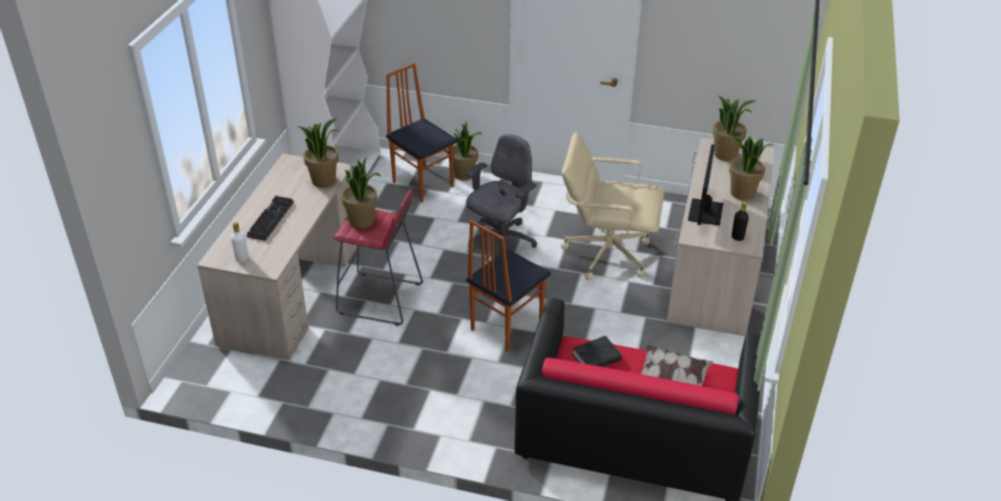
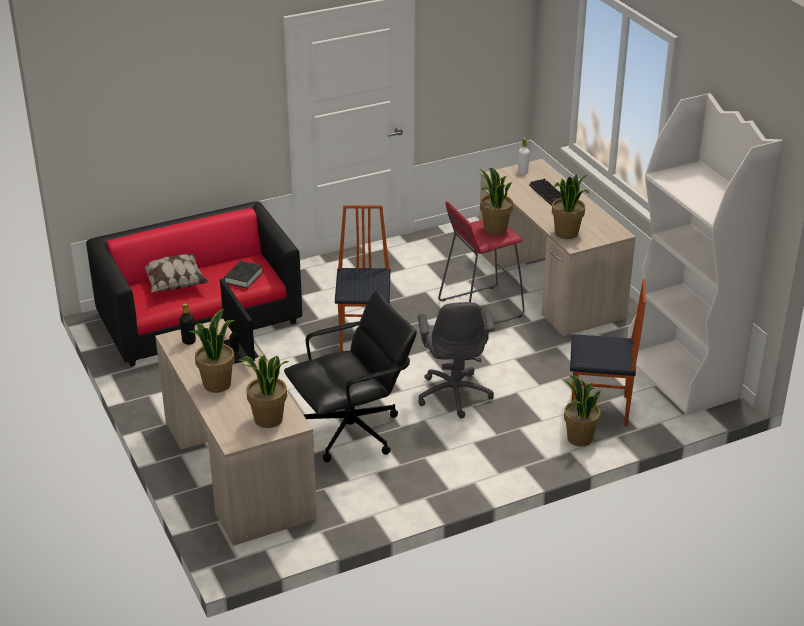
camera: 140 degrees right, 5 degrees down
(606, 253) = (352, 432): beige office chair -> black office chair

